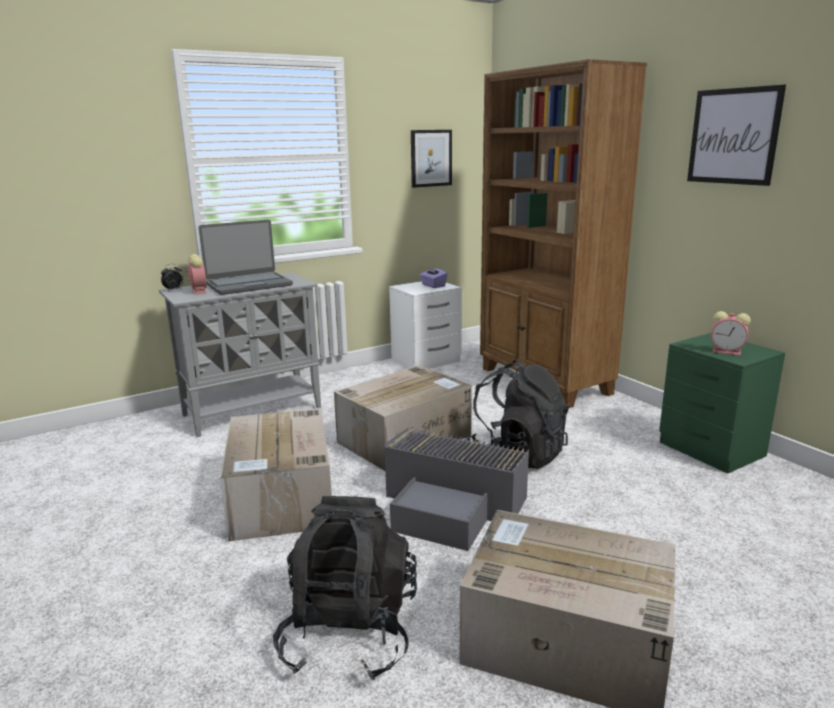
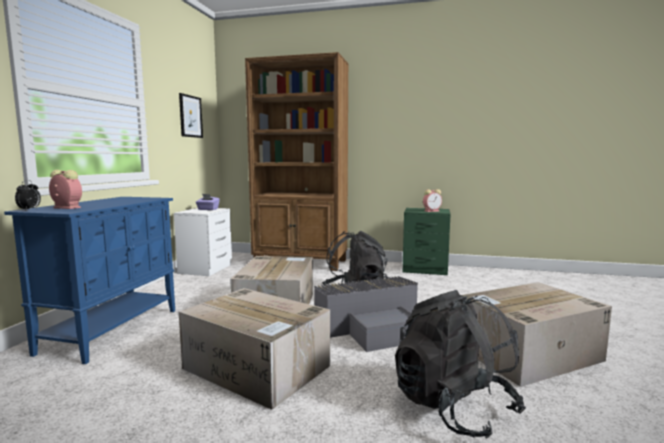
camera: 45 degrees left, 10 degrees down
(248, 285) = (108, 202): laptop -> none
(253, 411) = (112, 330): grey cabinet -> blue cabinet
(733, 136) = (403, 103): picture -> none

